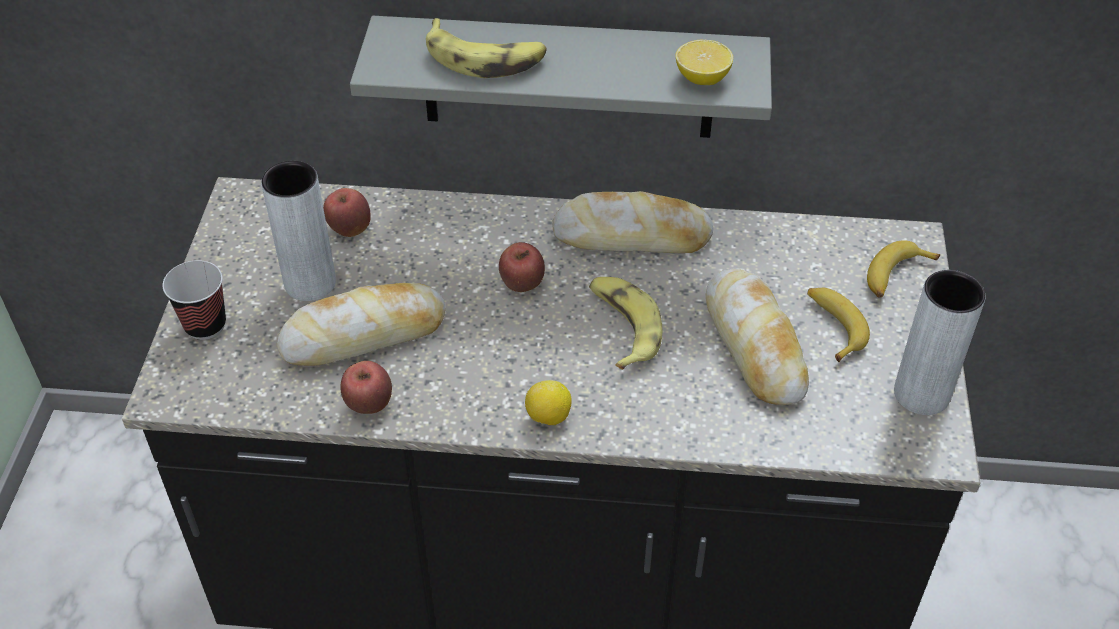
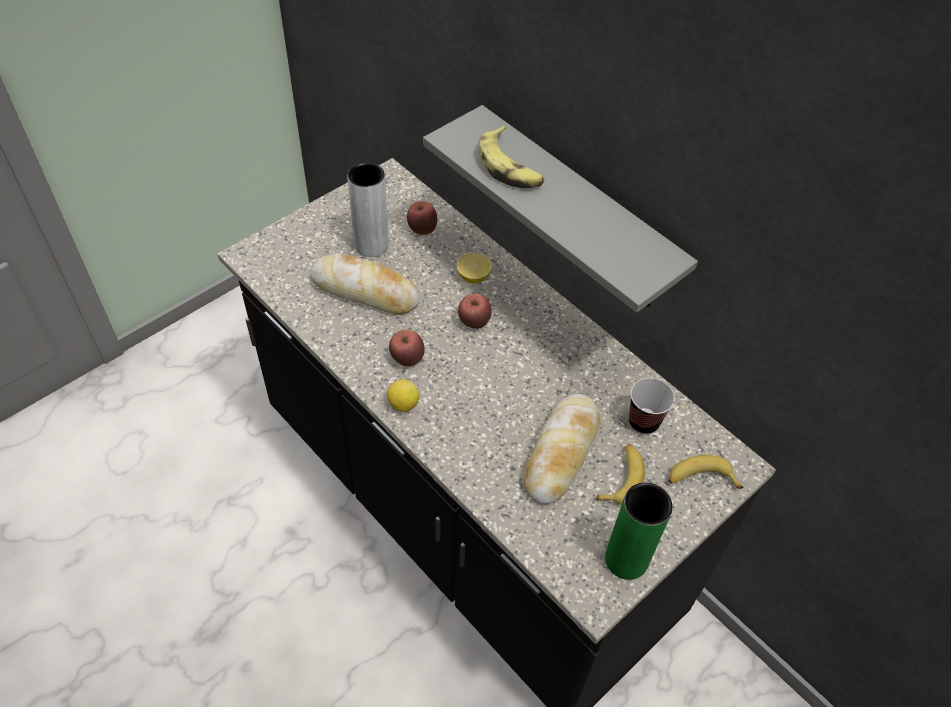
camera: 40 degrees right, 5 degrees up
(205, 325) = (301, 232): cup -> cup (643, 422)
(369, 405) = (326, 330): apple -> apple (407, 359)
(622, 327) = (499, 385): banana -> none
(632, 236) = (567, 338): bread -> none
(702, 78) = (619, 259): lemon -> lemon (473, 277)
(921, 394) = (626, 559): grey vase -> green vase

